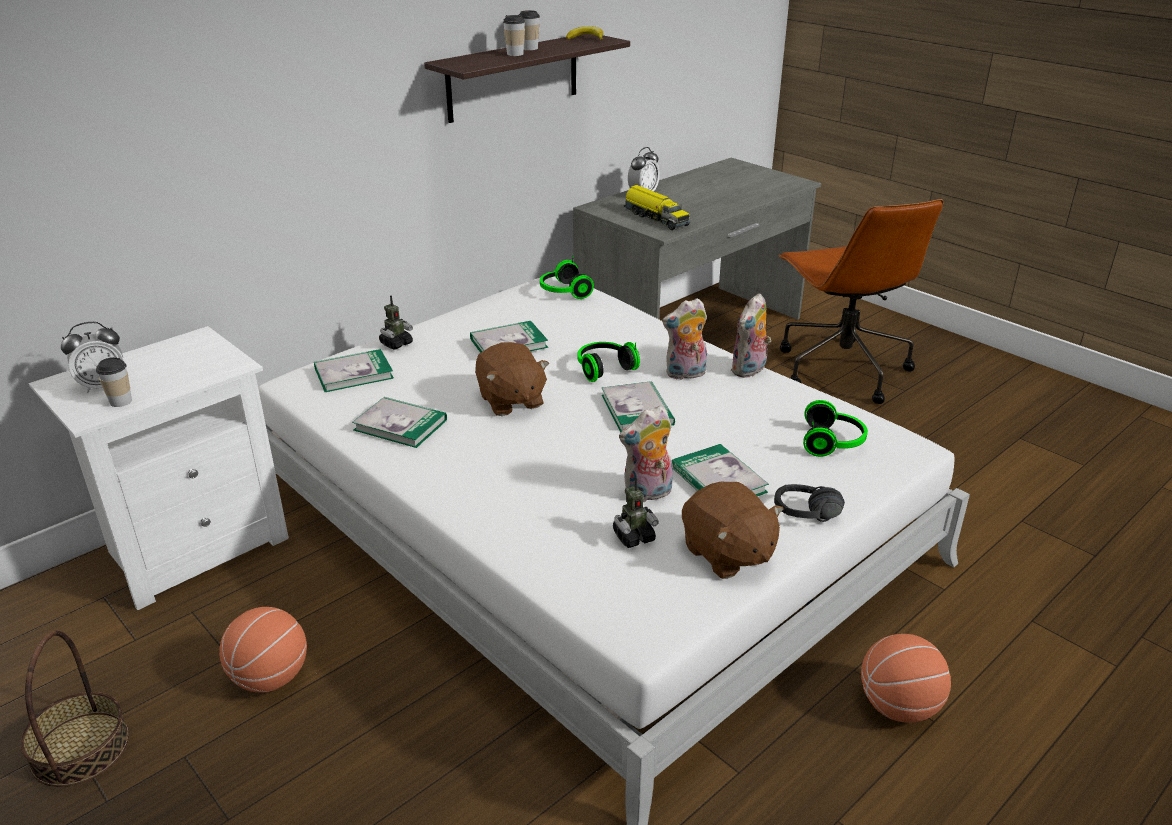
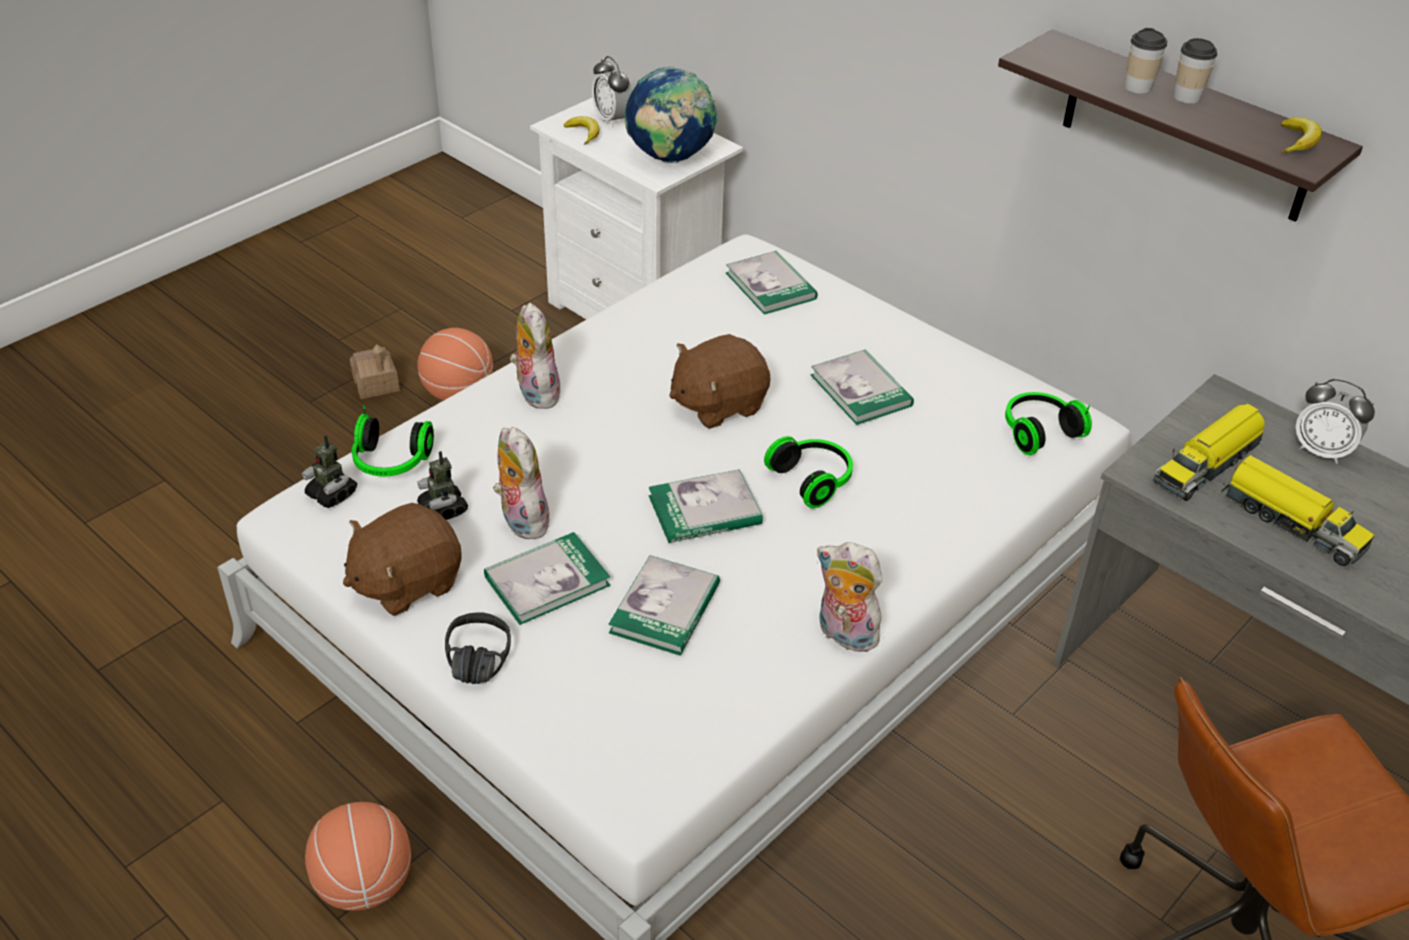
camera: 85 degrees right, 10 degrees up
(80, 748) = (391, 314): basket -> none
(121, 401) = (584, 134): cup -> banana
(206, 358) = (670, 159): none -> globe
(221, 752) = (376, 384): none -> toy house
(396, 344) = (849, 306): toy robot -> toy robot (332, 494)
(400, 425) = (659, 331): book -> book (665, 608)
(685, 374) = (818, 563): plush toy -> plush toy (535, 392)
(701, 207) = (1291, 522): none -> toy truck
(833, 443) = (640, 707): headphones -> headphones (391, 463)

